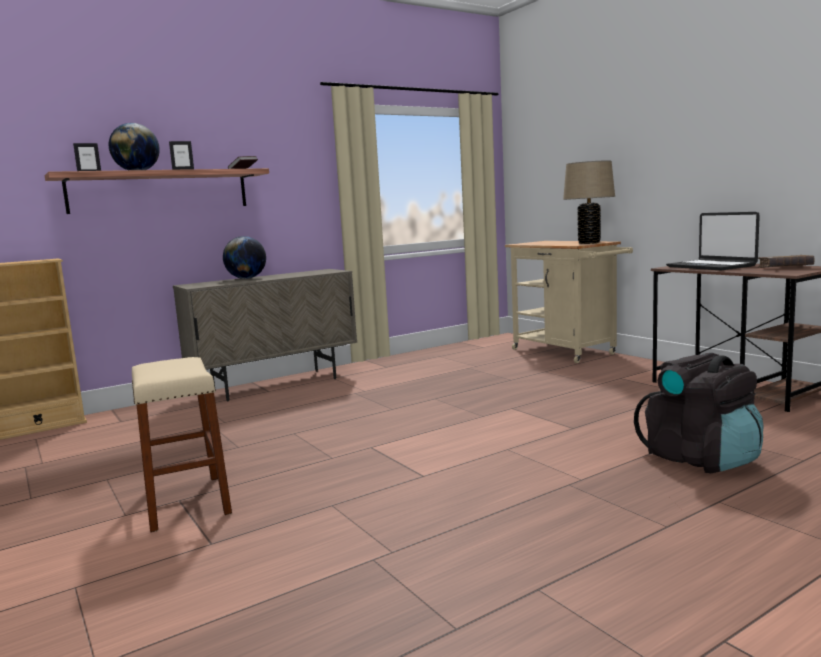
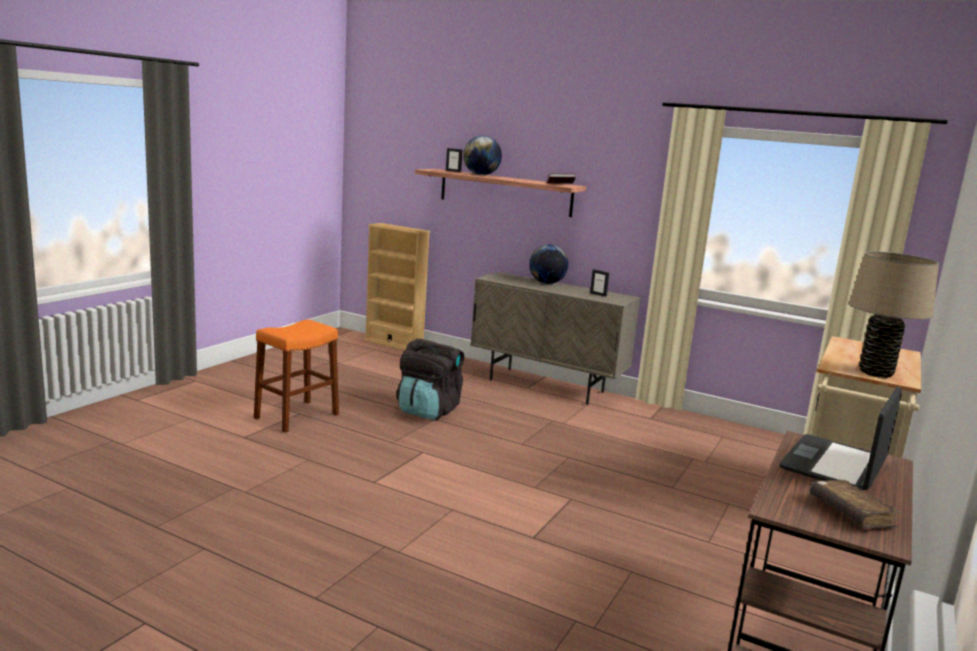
camera: 60 degrees right, 5 degrees up
(183, 169) = (504, 179): picture frame -> picture frame (598, 294)
(186, 502) = (296, 416): beige stool -> orange stool
(701, 459) = (486, 617): black backpack -> black backpack (428, 411)

